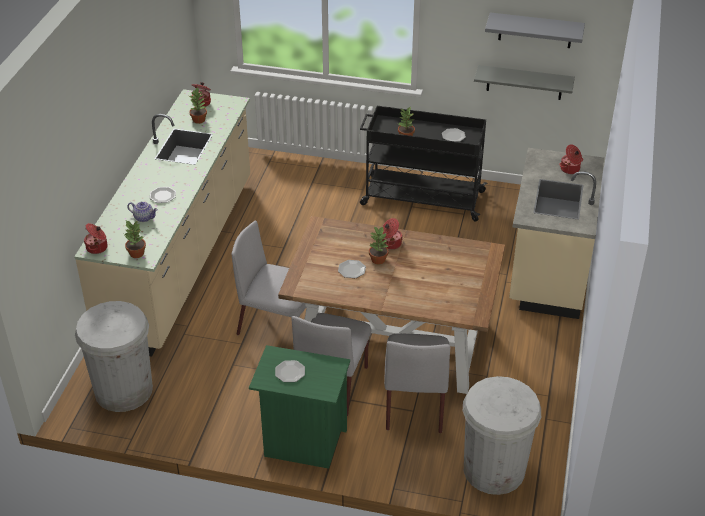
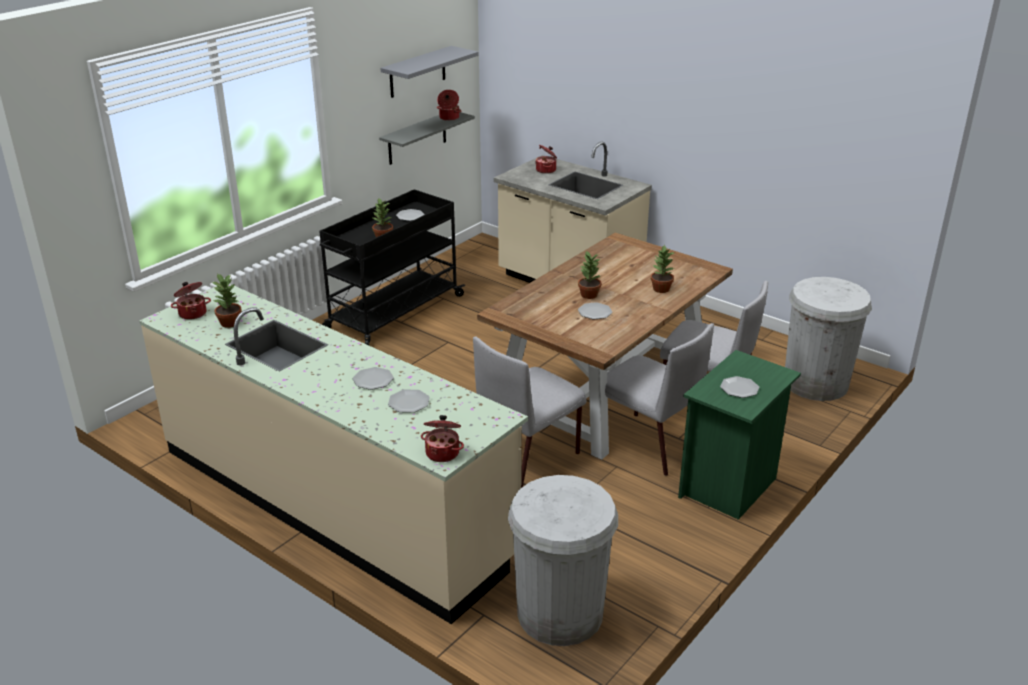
camera: 65 degrees left, 10 degrees down
(136, 253) = (483, 423): potted plant -> potted plant (661, 289)
(144, 217) = (408, 402): teapot -> plate
(390, 243) = (567, 283): cooking pot -> cooking pot (449, 118)

